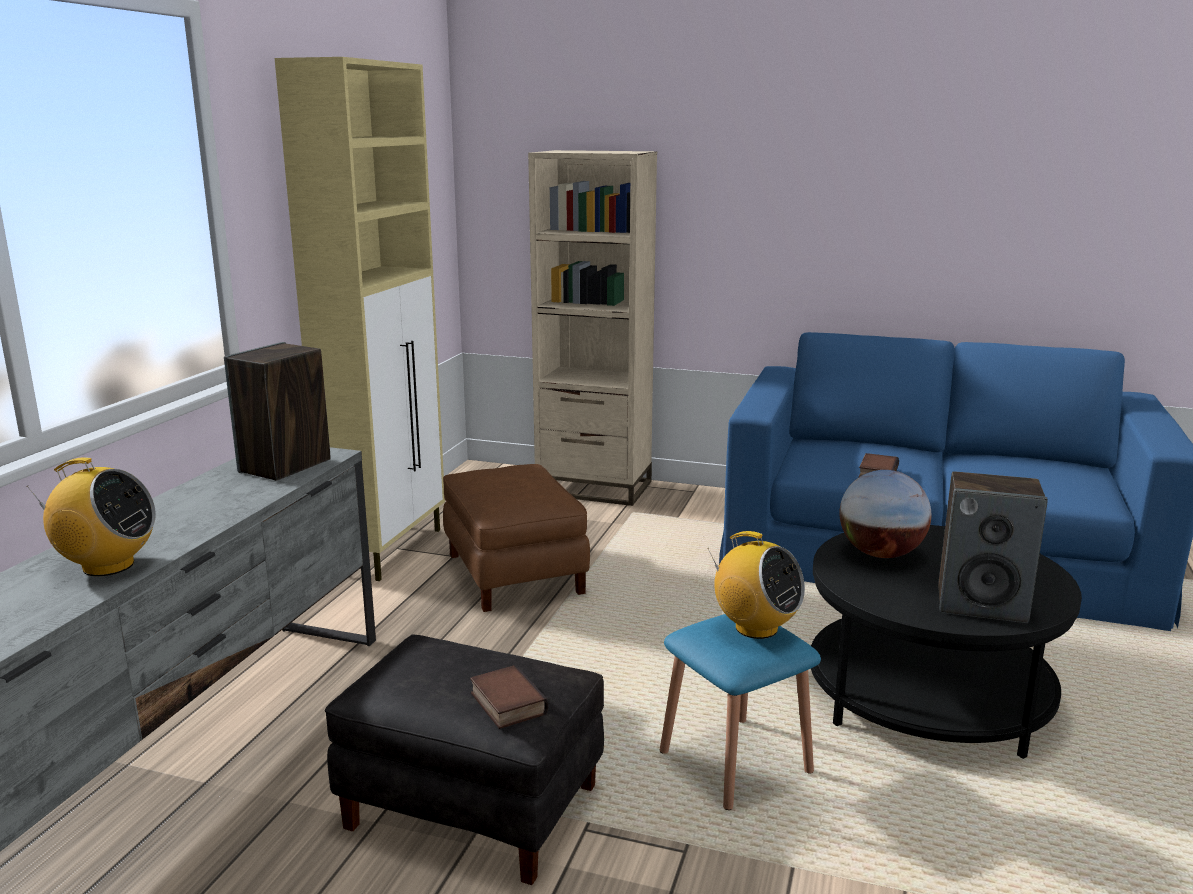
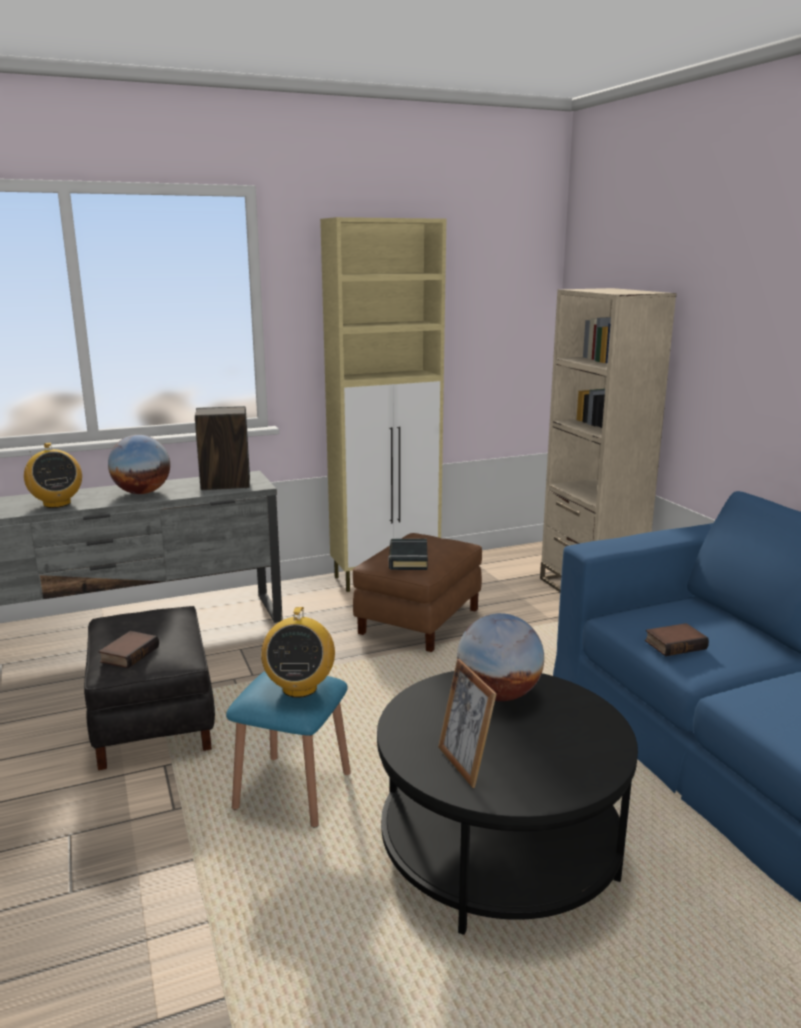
camera: 50 degrees right, 0 degrees up
(197, 510) = (142, 492): none -> globe
(522, 496) = (408, 559): none -> black book
(982, 604) = (464, 764): speaker -> picture frame

